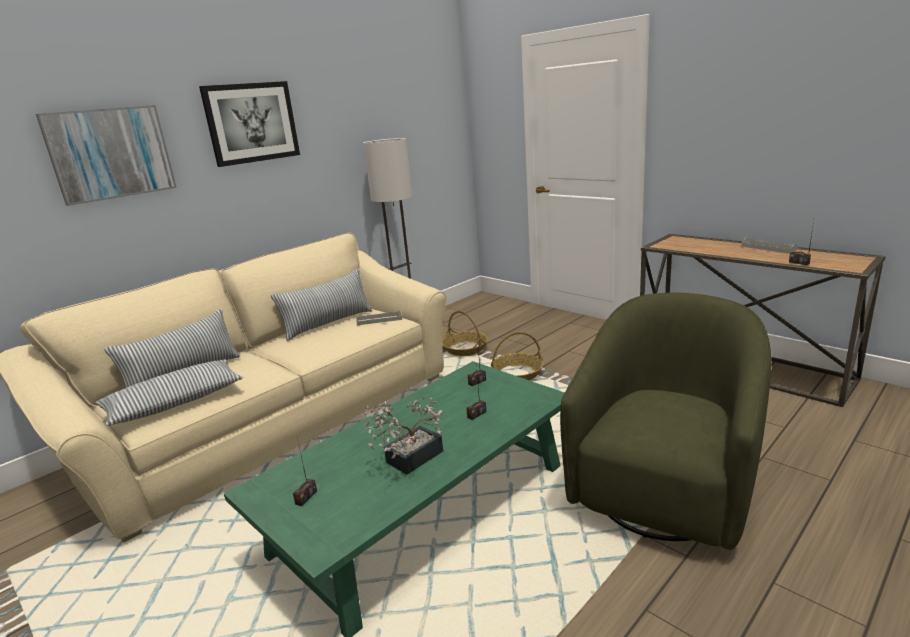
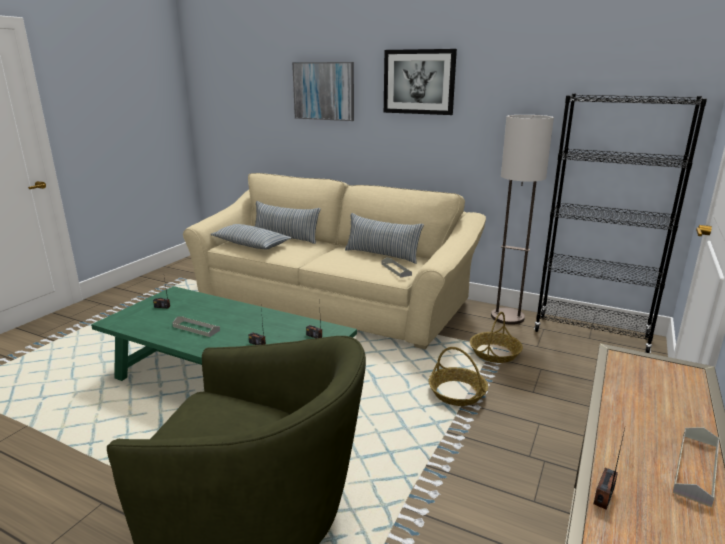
camera: 70 degrees right, 0 degrees up
(409, 459) = (196, 328): potted plant -> grey tray
(461, 310) = (591, 334): none -> black bookcase

